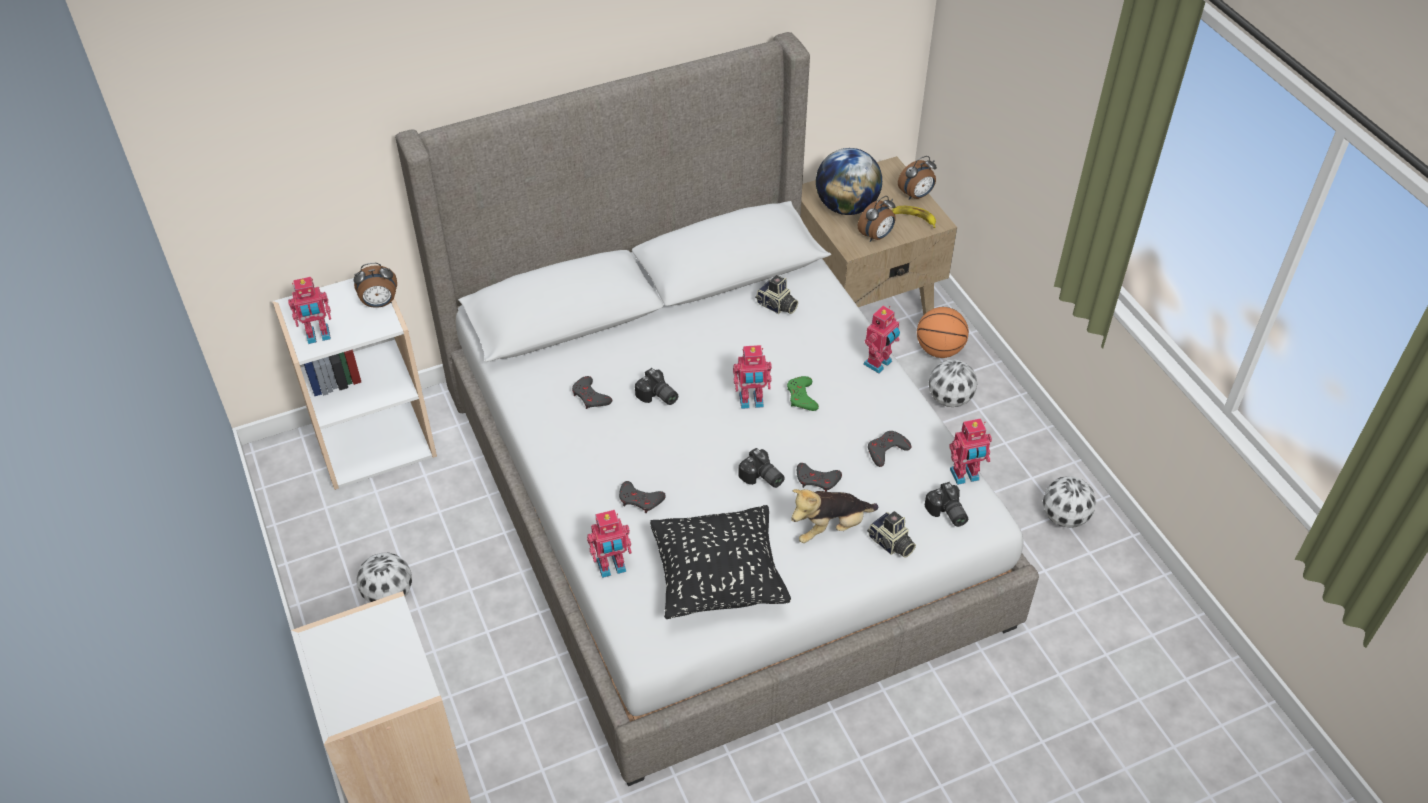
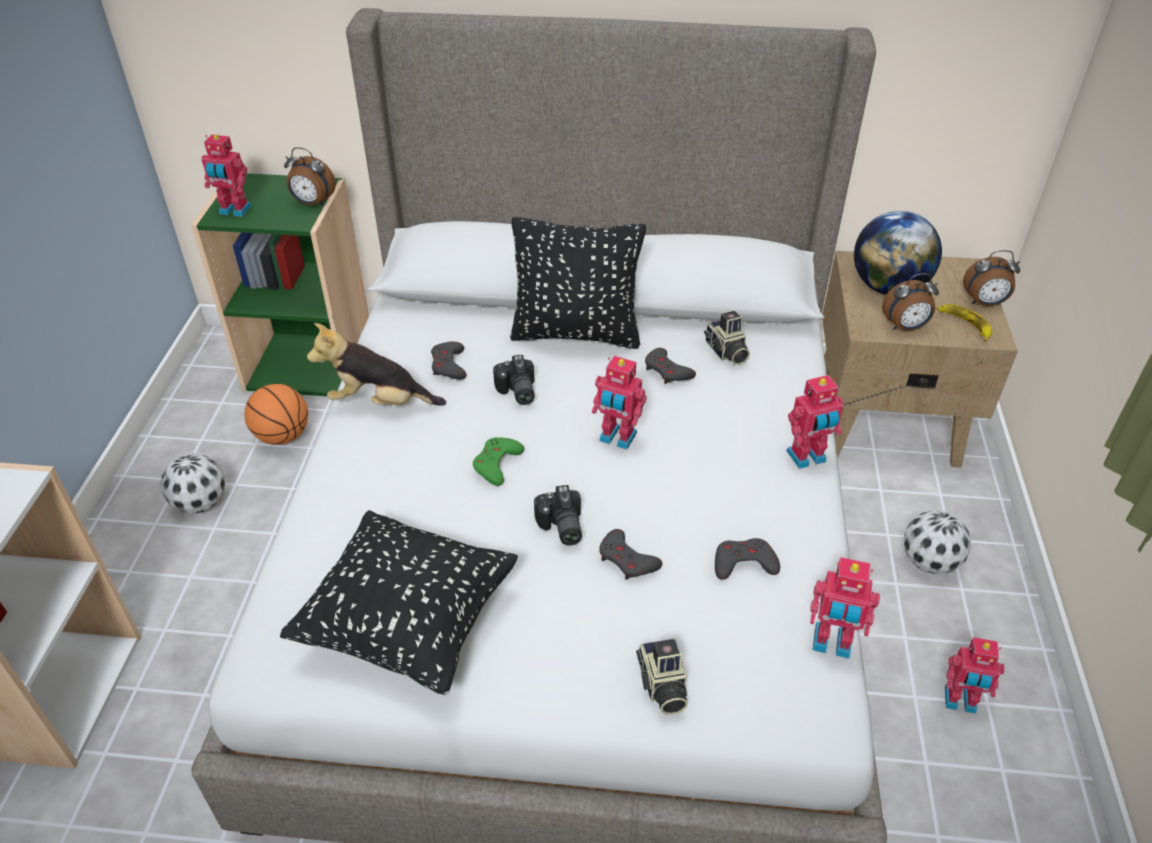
camera: 30 degrees right, 5 degrees down
(375, 440) = (311, 364): white bookcase -> green bookcase
(612, 567) = (307, 551): toy robot -> toy robot (960, 701)
(640, 500) = (402, 490): grey game controller -> grey game controller (667, 371)
(662, 333) = (576, 333): none -> black pillow
(802, 397) = (681, 457): green game controller -> green game controller (497, 464)
(829, 527) = (598, 626): plush toy -> plush toy (379, 402)
(939, 350) = (948, 502): basketball -> basketball (282, 436)
(946, 513) = (770, 682): camera -> none
(1065, 517) = (1008, 777): football -> none

